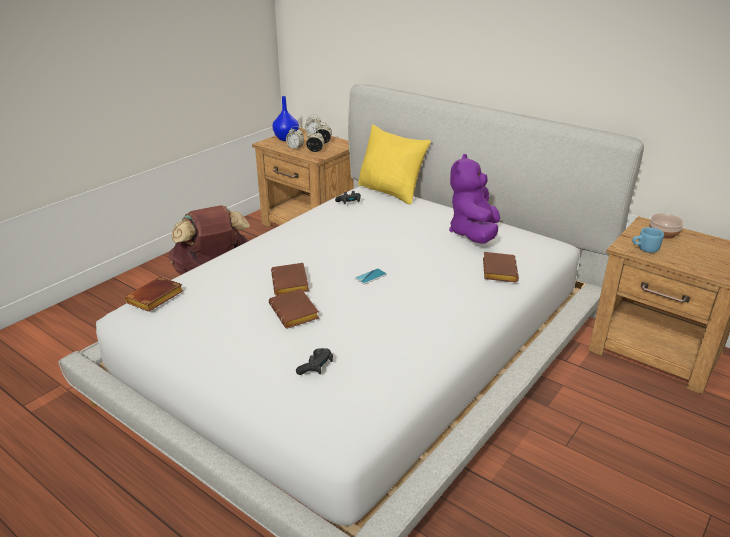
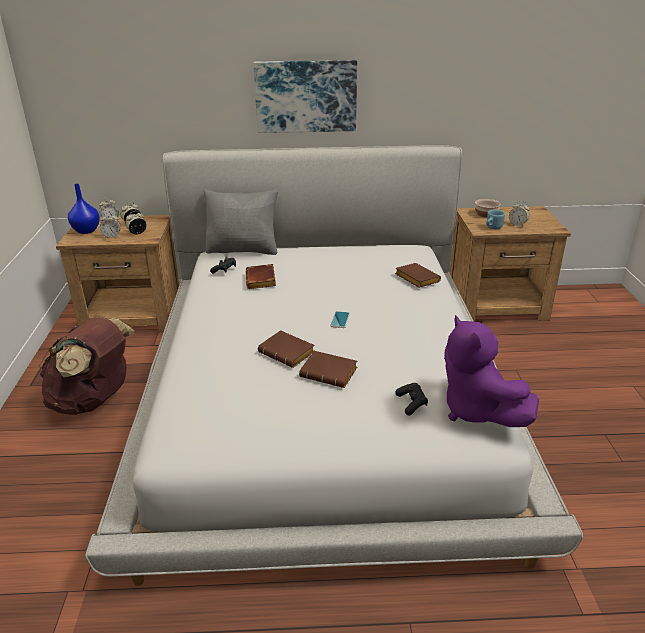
camera: 40 degrees left, 0 degrees up
(155, 299) = (182, 425): brown book -> brown book (262, 281)
(390, 192) = (243, 250): yellow pillow -> grey pillow
(474, 234) = (359, 259): purple plush toy -> purple plush toy (476, 410)
(491, 51) = (306, 96): none -> picture
(683, 256) = (517, 224): none -> alarm clock

